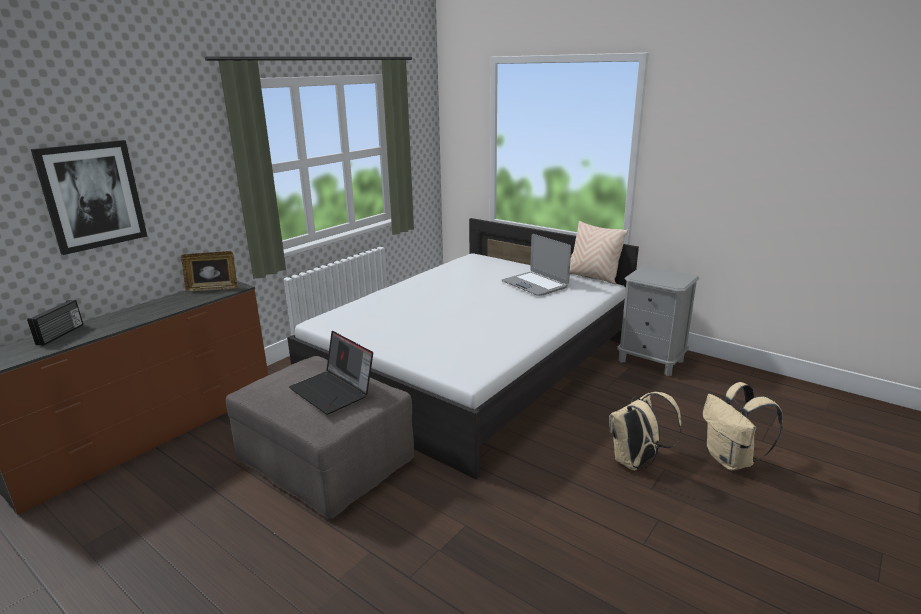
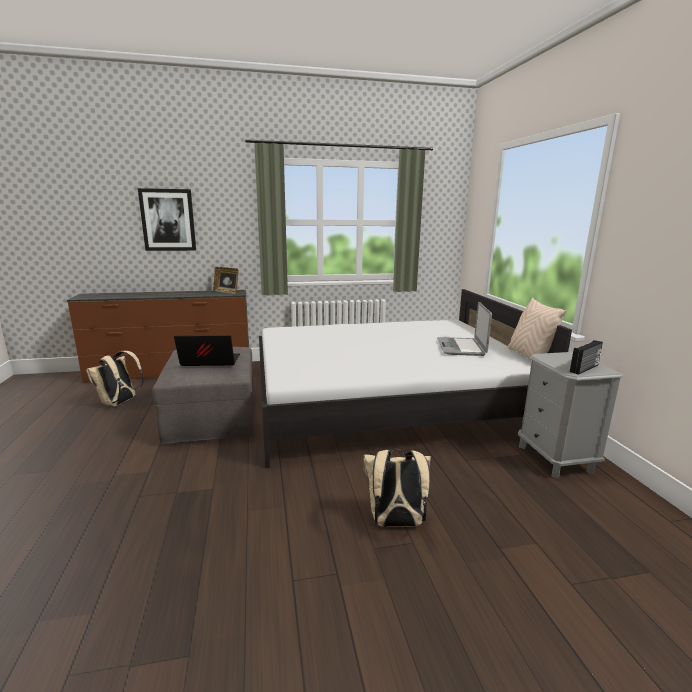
camera: 40 degrees right, 5 degrees down
(61, 334) = (131, 294): radio -> radio (585, 368)
(334, 391) = (209, 362): laptop -> laptop turned 90 degrees clockwise
(731, 460) = (497, 577): beige backpack -> beige backpack (119, 403)

